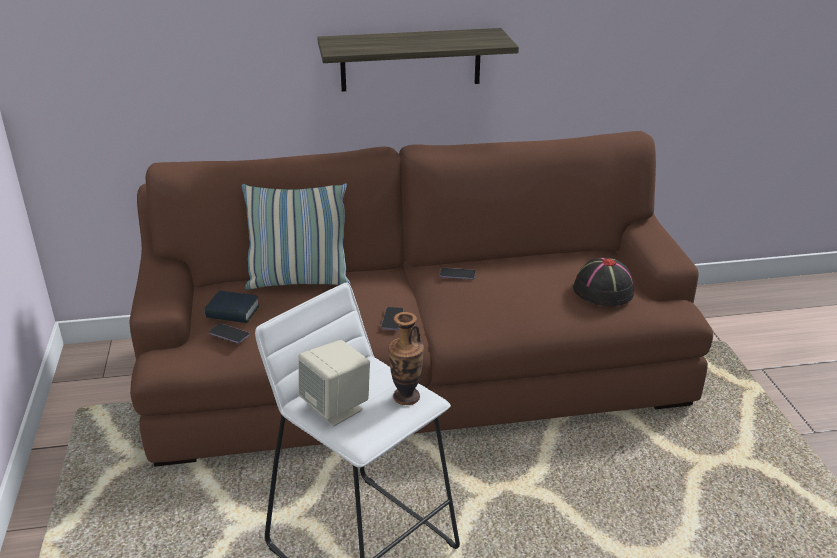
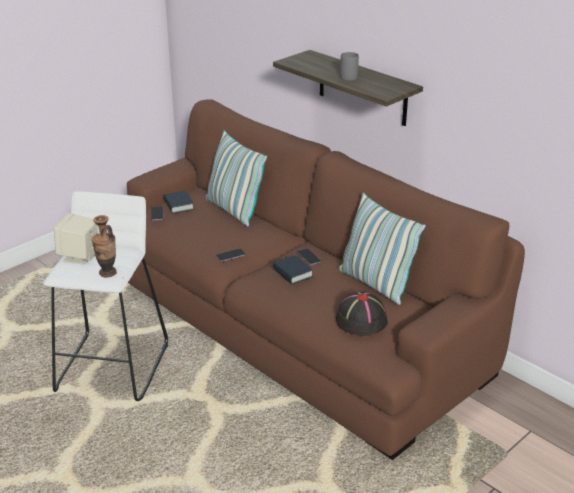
camera: 55 degrees right, 0 degrees up
(426, 42) = (347, 76): none -> grey mug
(478, 295) = (292, 273): none -> book
(546, 259) = (375, 283): none -> pillow

